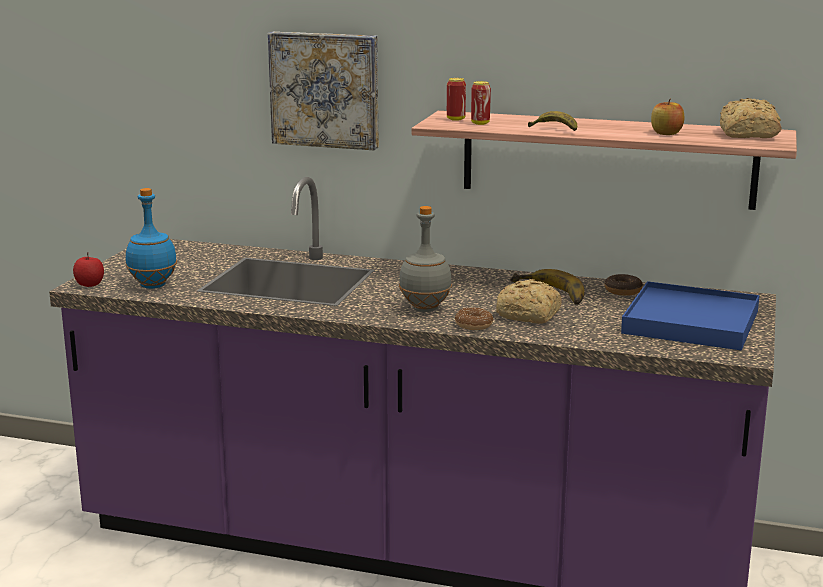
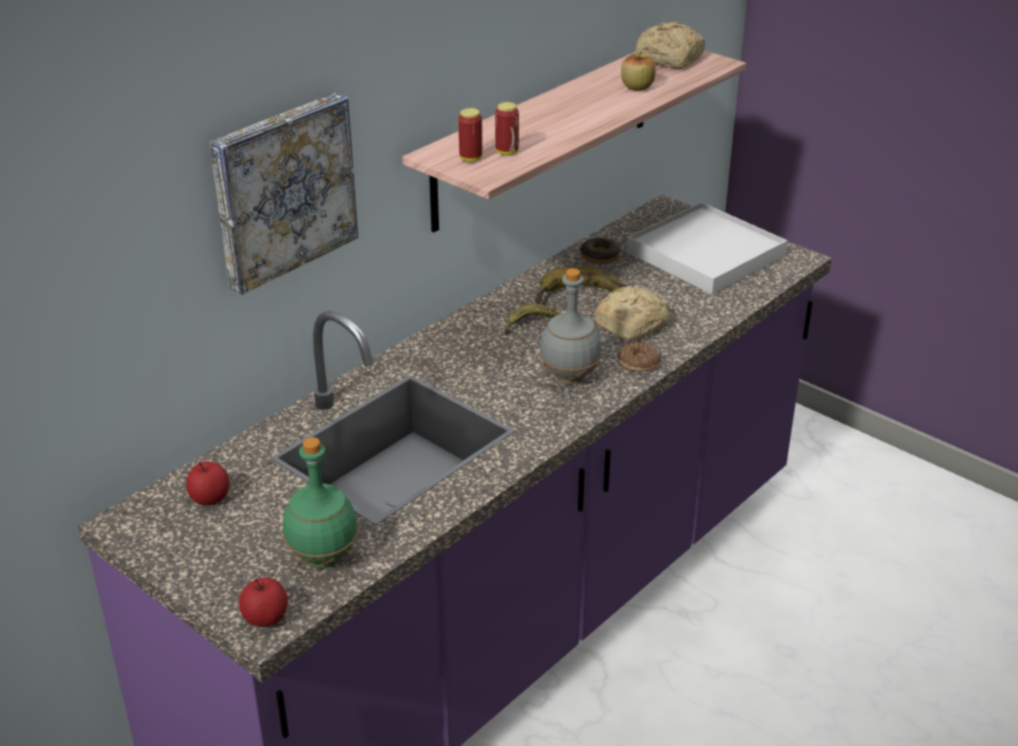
camera: 65 degrees left, 15 degrees up
(152, 285) = (322, 558): blue bottle -> green bottle
(191, 253) = (210, 498): none -> apple
(554, 129) = (573, 126): banana -> banana (529, 324)
(690, 322) = (705, 254): blue tray -> white tray

